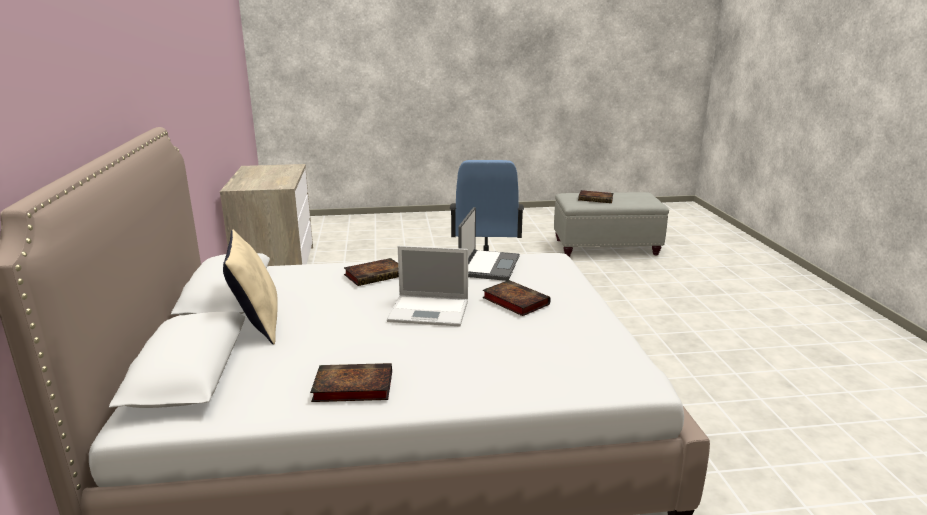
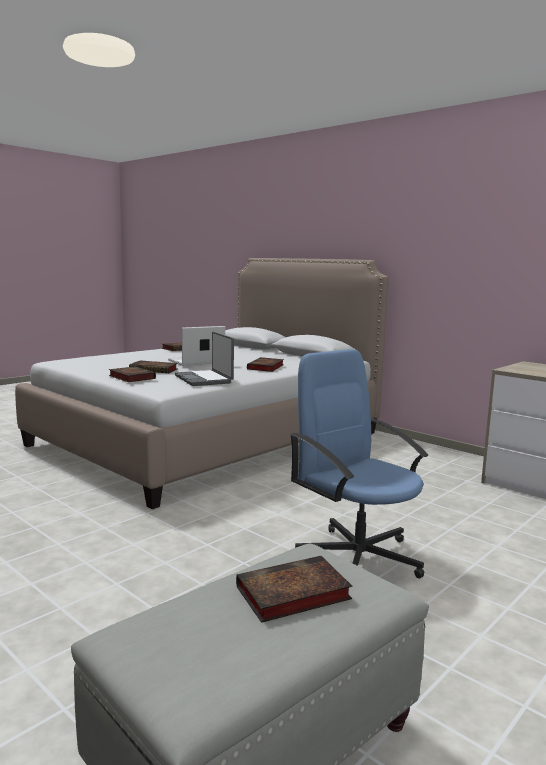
camera: 140 degrees right, 10 degrees down
(257, 324) = (266, 352): beige pillow -> none
(562, 287) = (130, 377): none -> book

